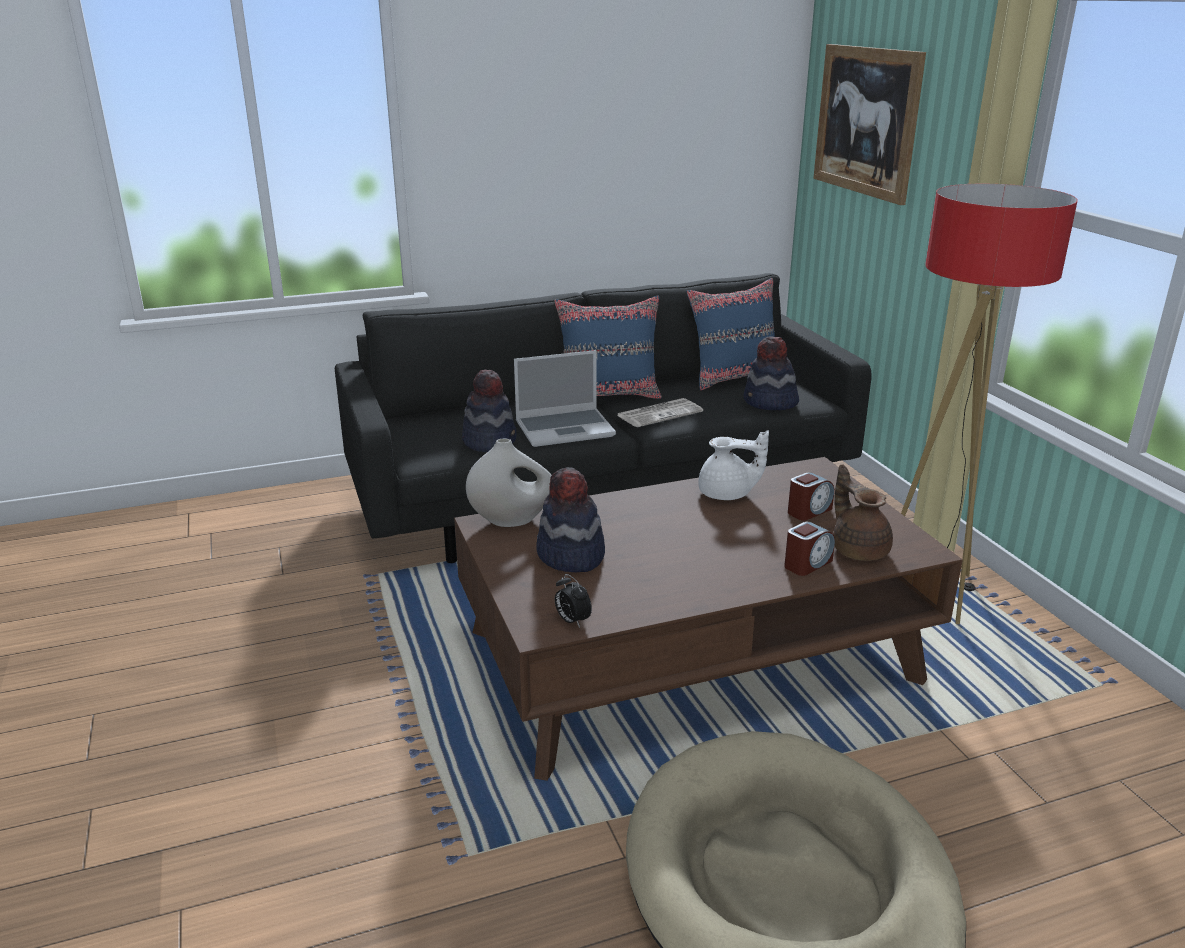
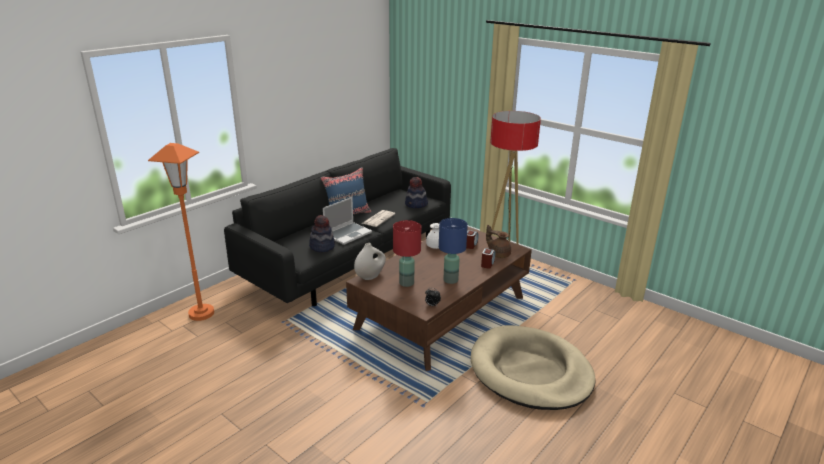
camera: 30 degrees left, 0 degrees up
(259, 521) = (201, 313): none -> orange floor lamp
(570, 556) = (406, 283): hat -> red table lamp
(676, 576) = (450, 280): none -> blue table lamp
(734, 377) = (390, 196): blue pillow -> none
(866, 121) = (427, 81): picture -> none

